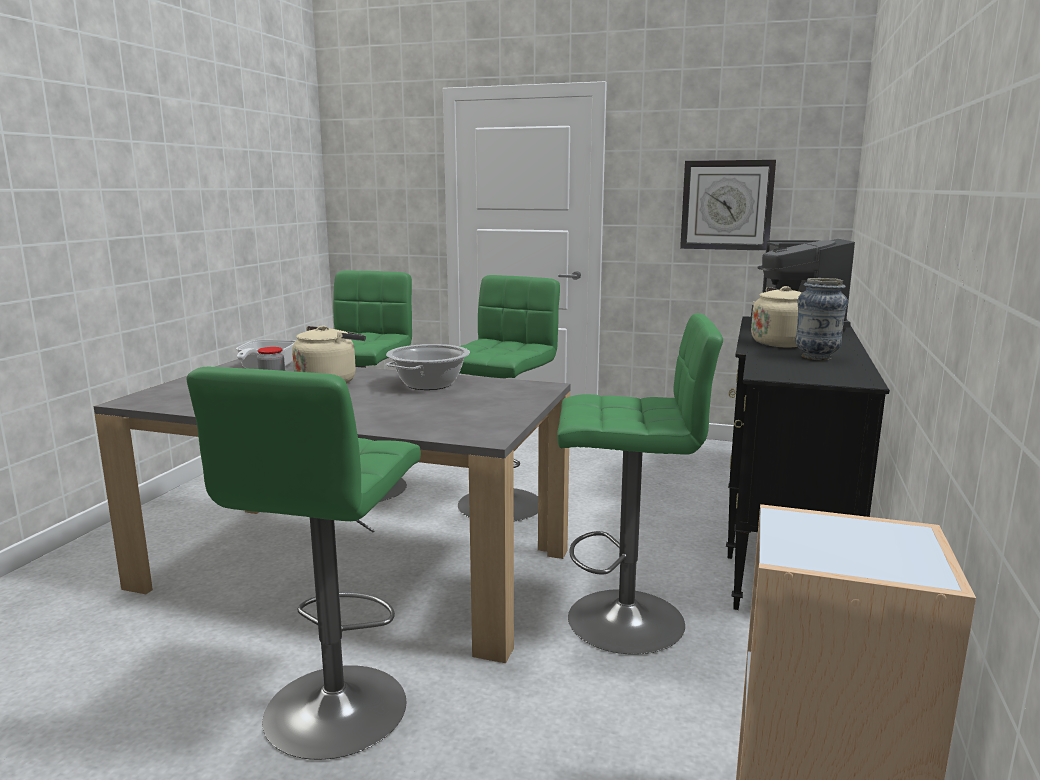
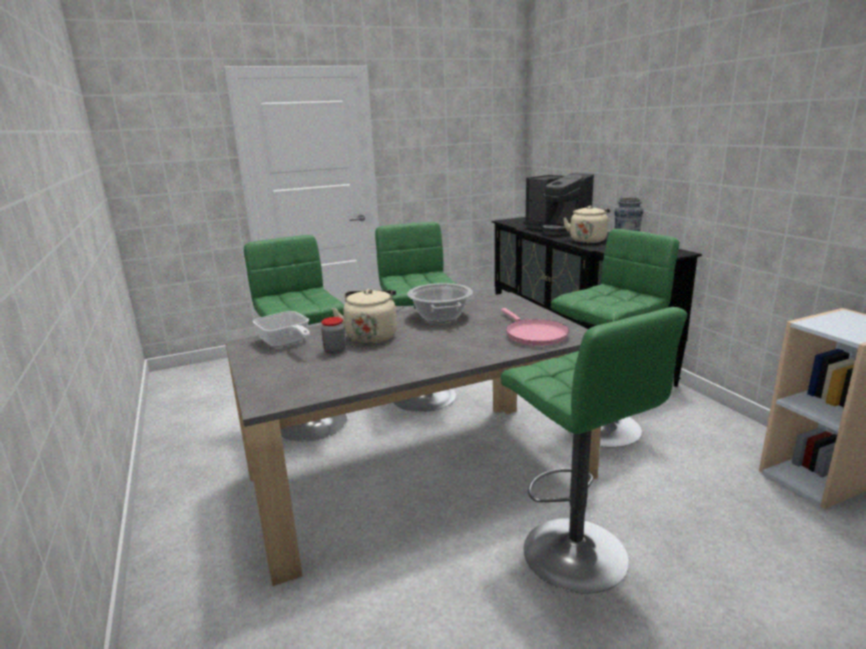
camera: 40 degrees left, 5 degrees up
(448, 422) = (534, 335): none -> pink frying pan
(726, 205) = (456, 155): wall clock -> none

